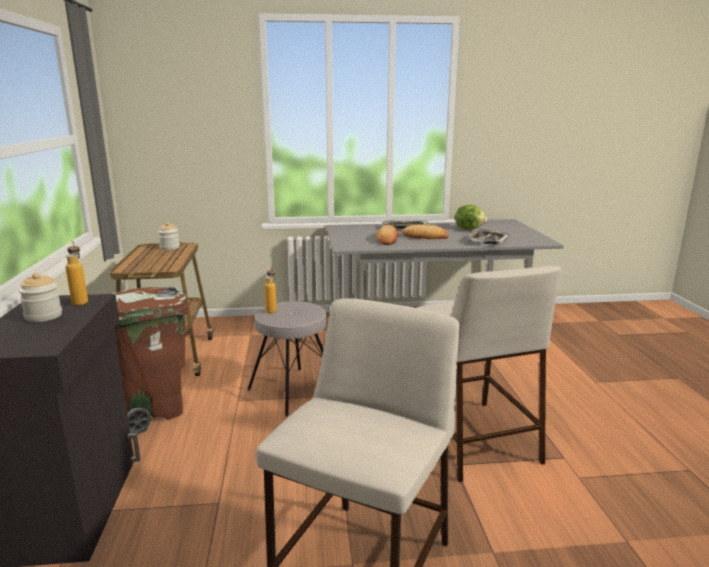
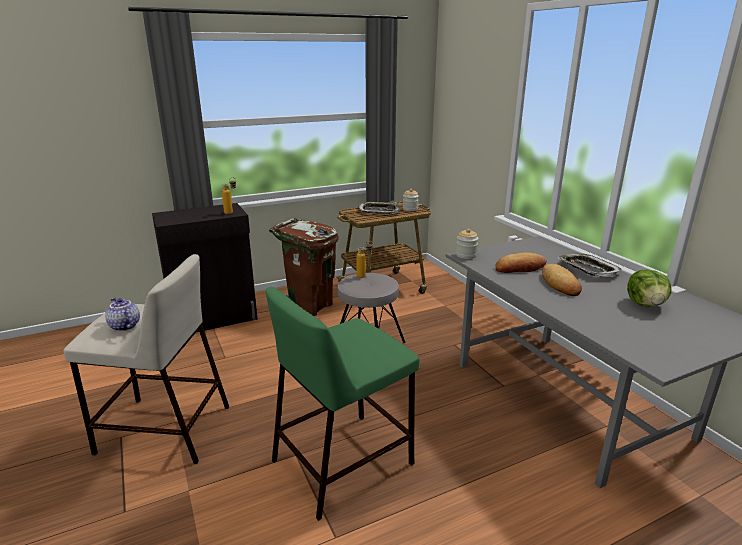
camera: 70 degrees right, 5 degrees up
(43, 316) = (207, 212): jar -> jar (466, 255)
(371, 429) = (124, 326): none -> teapot
(471, 437) = (344, 461): beige stool -> green stool
(487, 240) = (599, 321): tray -> tray (379, 211)

